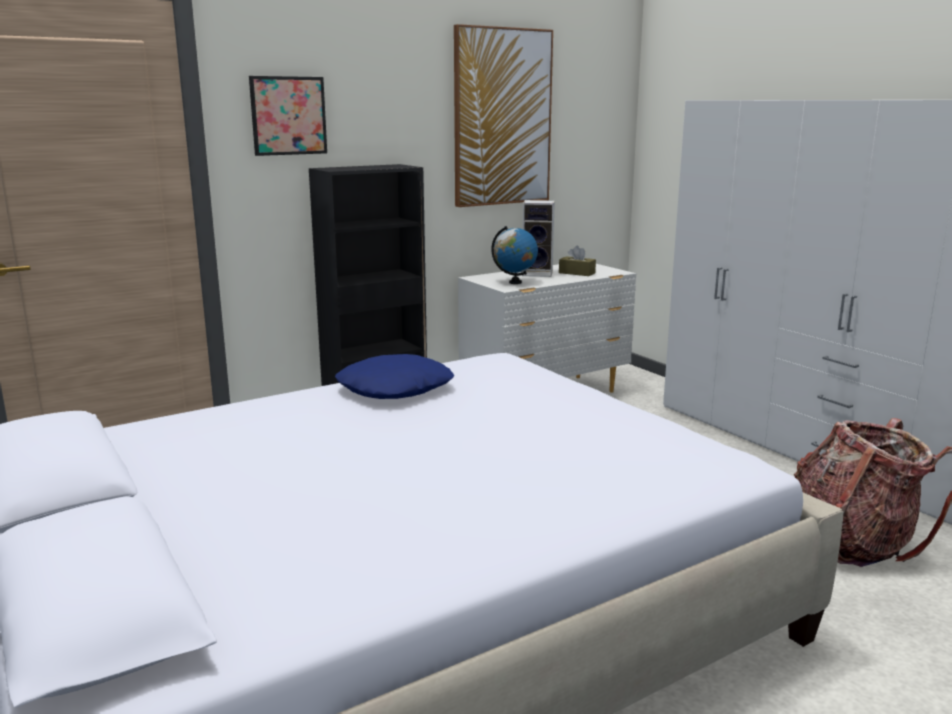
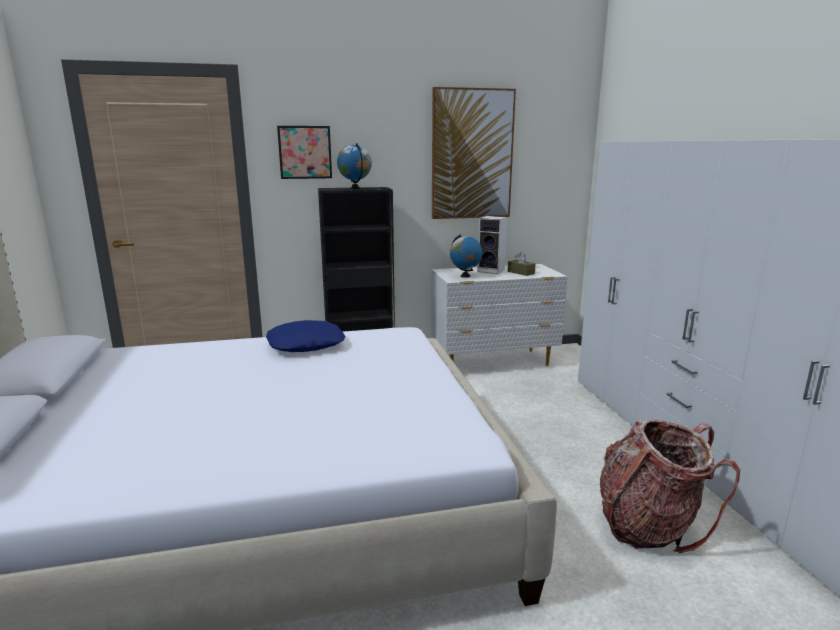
camera: 20 degrees right, 0 degrees up
(369, 167) = (355, 188): none -> globe

